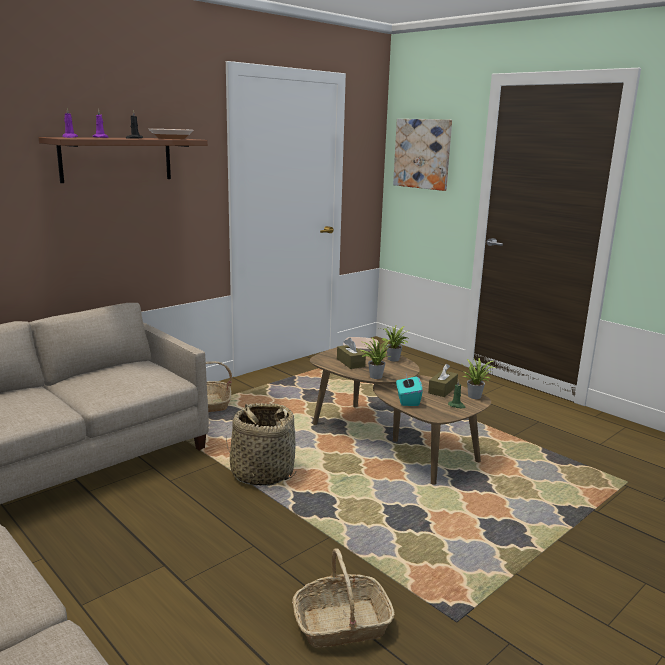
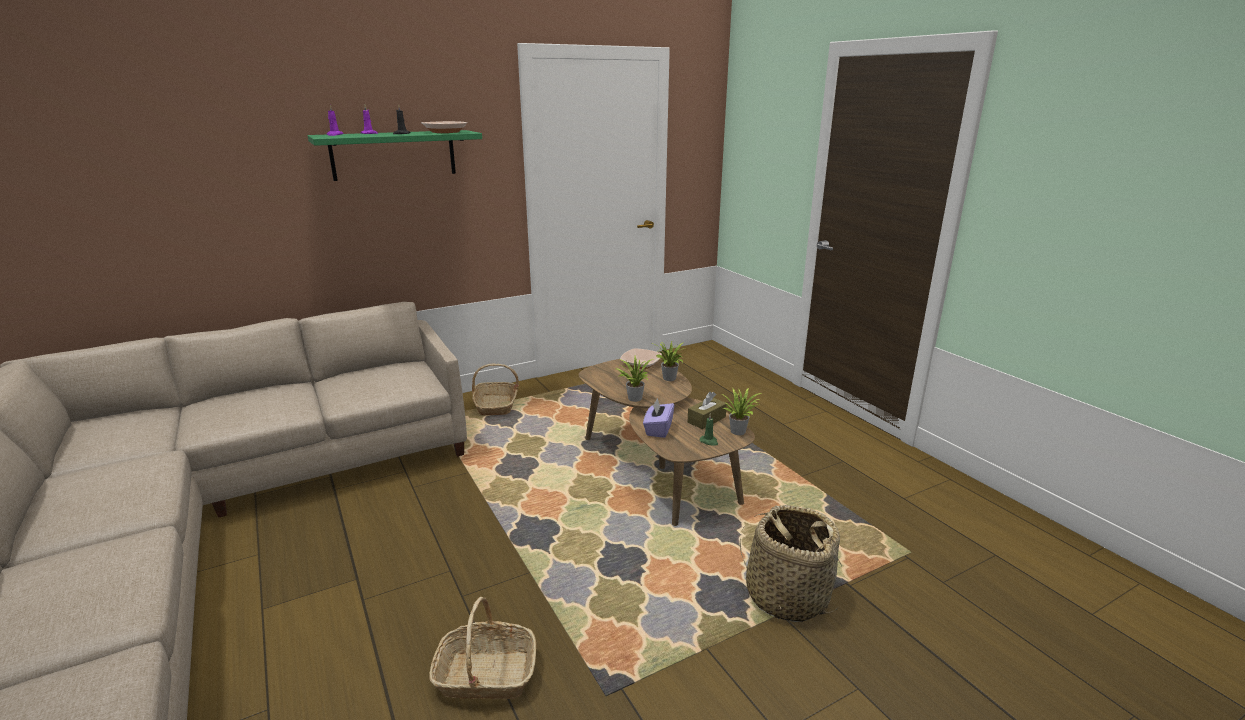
camera: 15 degrees right, 5 degrees up
(116, 159) = (394, 155): brown shelf -> green shelf
(262, 473) = (504, 489): basket -> basket (786, 596)
(350, 362) = (619, 379): brown tissue box -> none
(407, 400) = (658, 429): turquoise tissue box -> purple tissue box
(422, 154) = (759, 138): picture -> none

